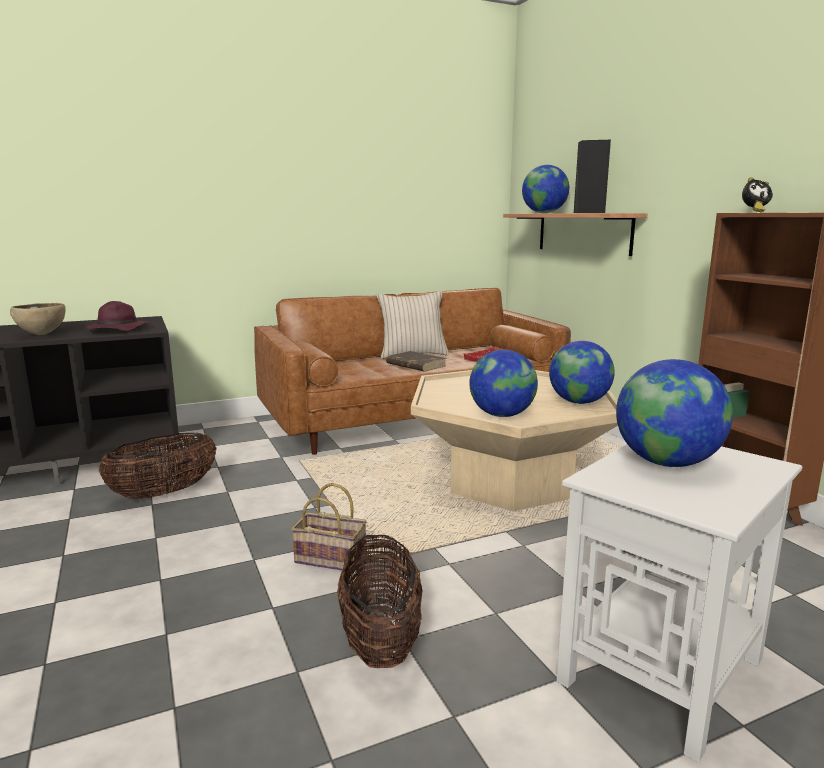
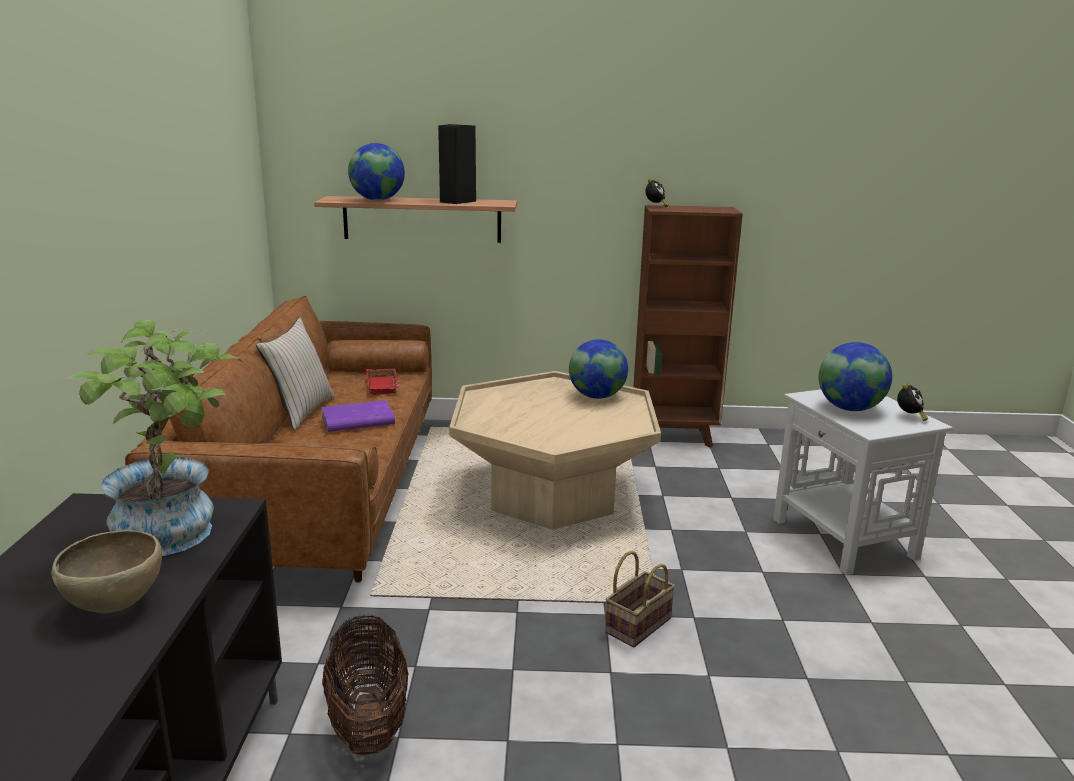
camera: 65 degrees left, 5 degrees up
(117, 330) = (177, 535): purple hat -> potted plant
(380, 640) = (779, 629): basket -> none
(415, 364) = (357, 421): brown book -> purple book
(502, 415) = (605, 430): globe -> none
(712, 500) = (909, 417): none -> alarm clock

